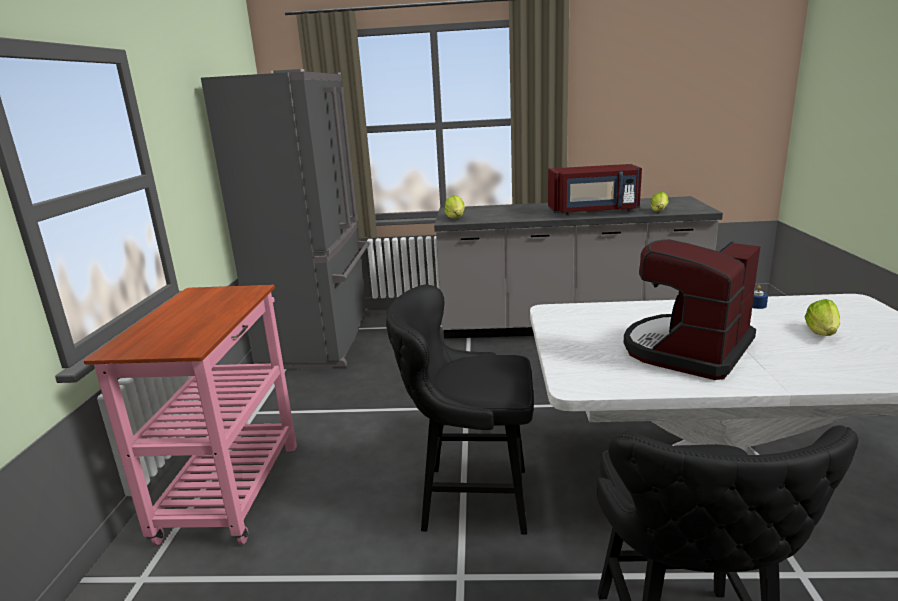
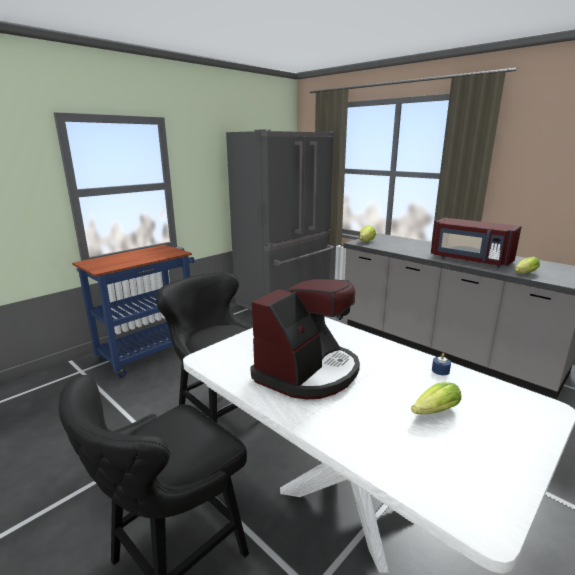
camera: 40 degrees right, 0 degrees up
(232, 490) = (149, 354): pink cart -> blue cart
(687, 350) = (308, 372): coffee machine -> coffee machine turned 135 degrees clockwise

